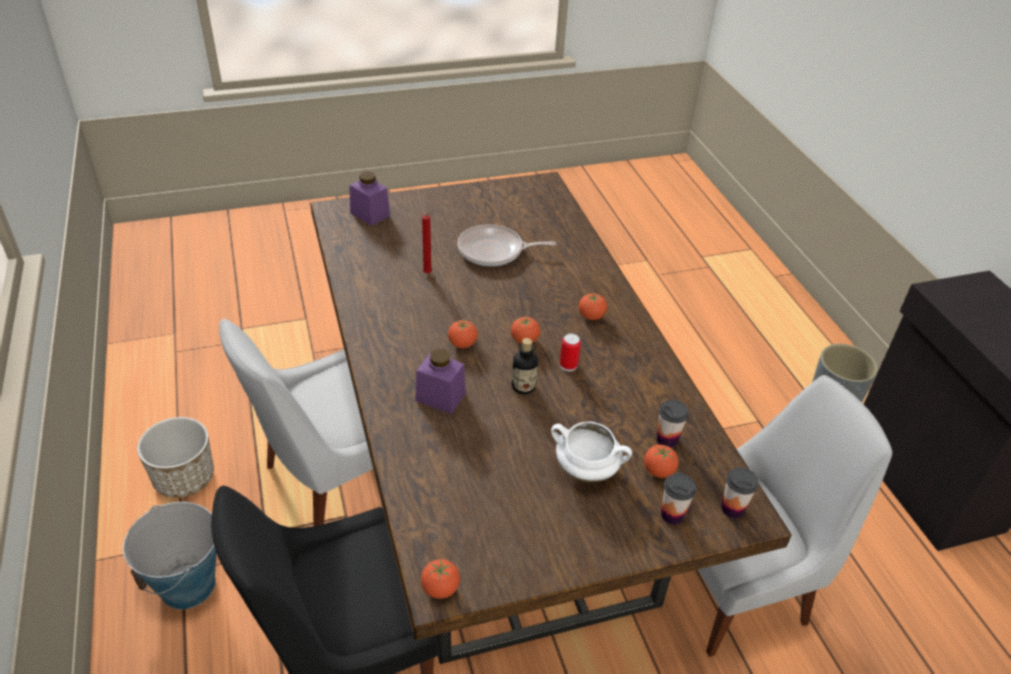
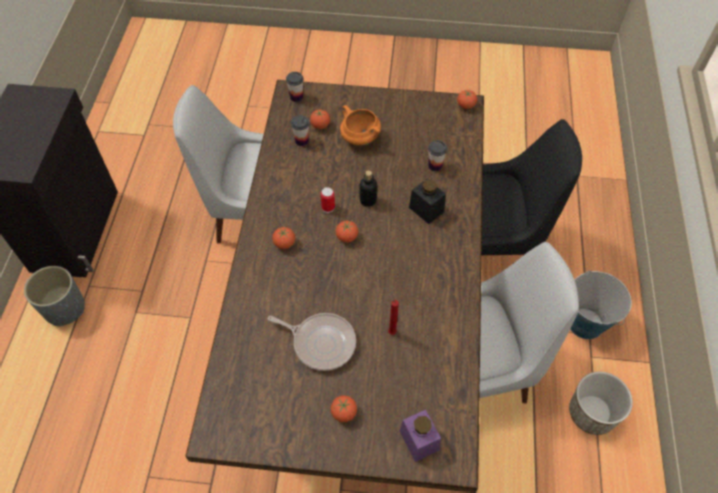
camera: 155 degrees left, 15 degrees up
(440, 397) = (426, 209): purple jar -> black jar
(462, 344) = (393, 248): tomato -> tomato (344, 413)
(587, 469) = (359, 138): white cooking pot -> orange cooking pot
(672, 515) = (330, 103): cup -> cup (435, 166)

